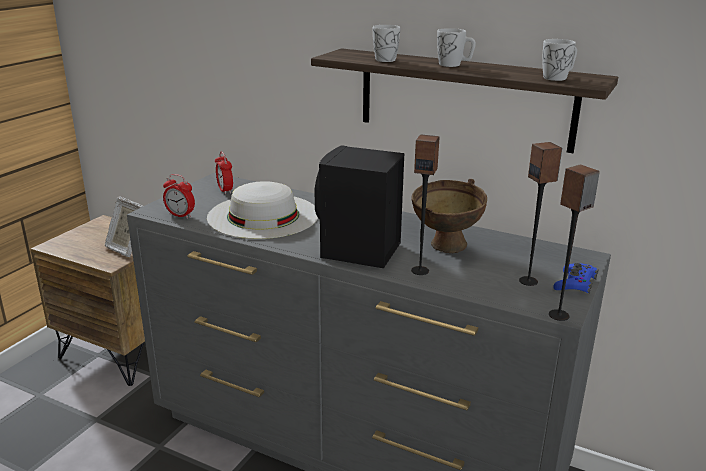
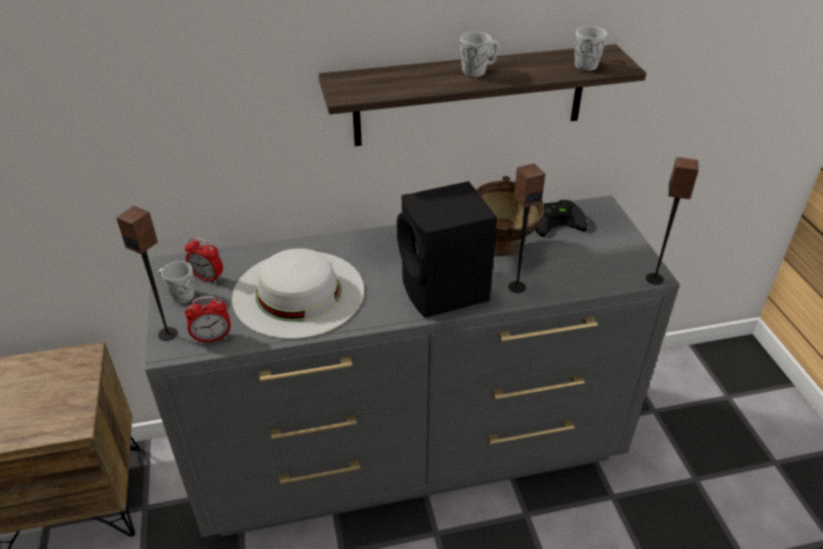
camera: 40 degrees left, 15 degrees up
(127, 248) = (64, 394): picture frame -> none
(383, 59) = (401, 83): white mug -> white mug (179, 295)
(526, 249) = (557, 220): none -> black game controller
(528, 281) = (598, 254): speaker -> speaker (168, 333)
(575, 283) = (628, 240): blue game controller -> none

